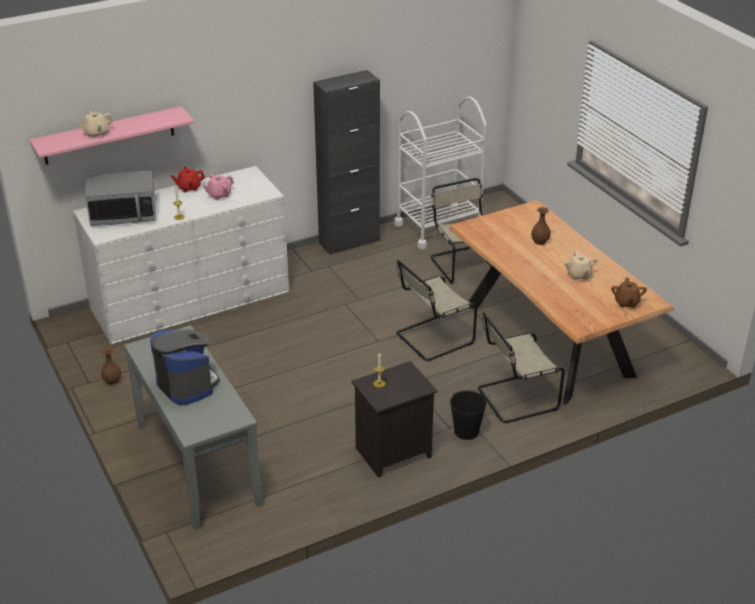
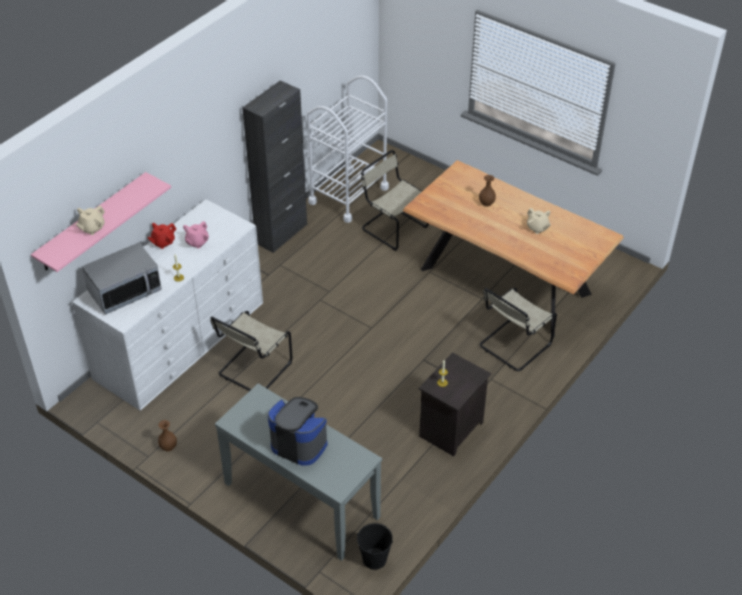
camera: 25 degrees left, 10 degrees up
(432, 339) = (414, 311): beige chair -> beige chair (253, 370)
(466, 431) = (494, 389): black bucket -> black bucket (374, 559)
(626, 303) = (588, 243): brown teapot -> none

